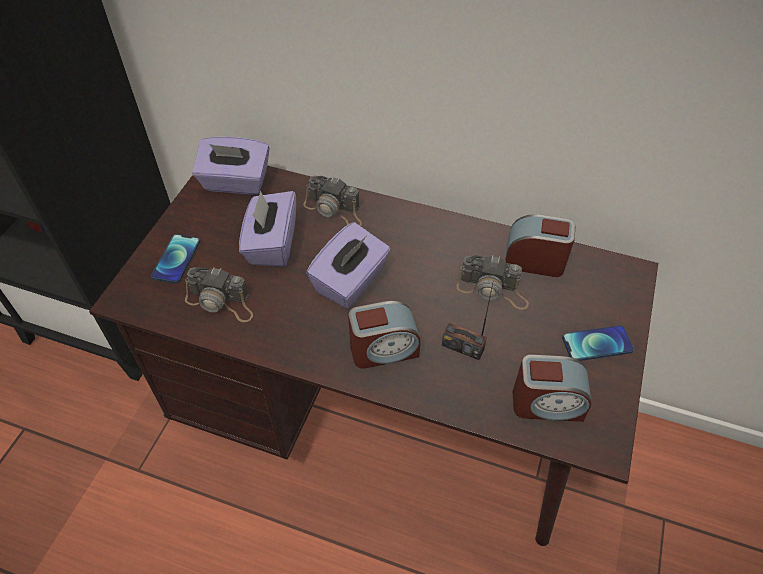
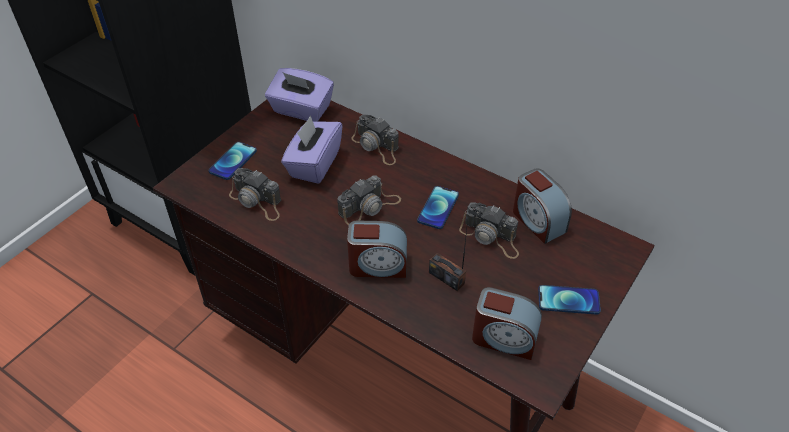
camera: 15 degrees right, 5 degrees down
(351, 282) = (369, 207): purple tissue box -> camera
(426, 268) = (438, 208): none -> phone
(534, 261) = (537, 221): alarm clock -> alarm clock turned 150 degrees counterclockwise

